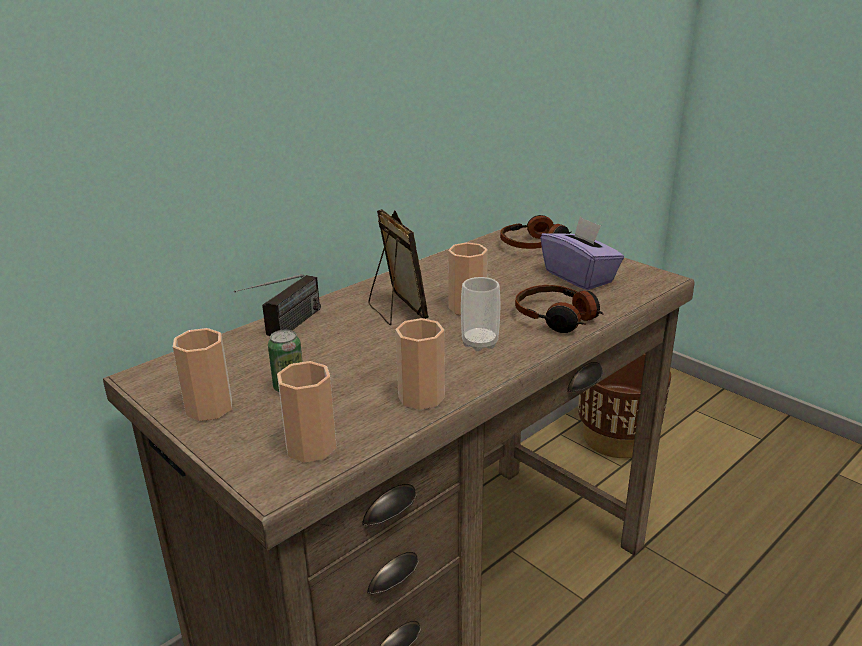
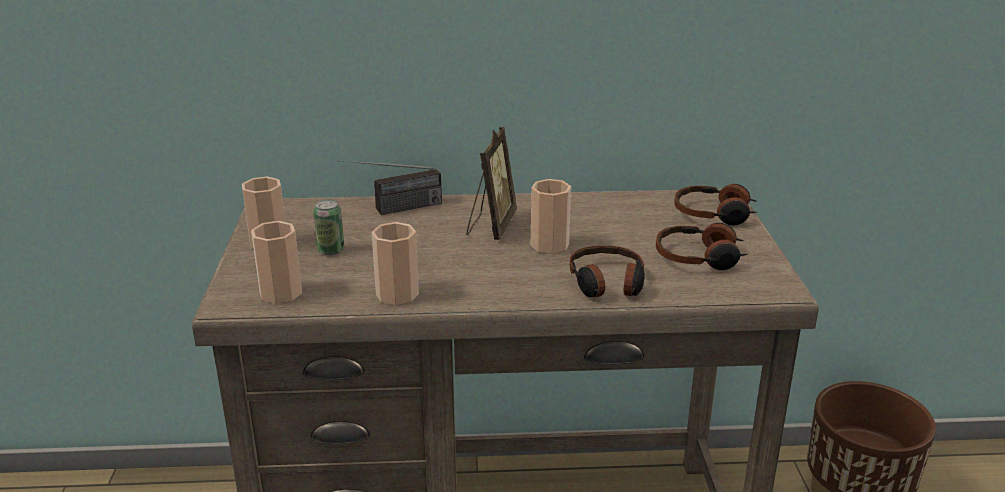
camera: 40 degrees right, 0 degrees up
(479, 343) = (507, 276): cup -> none
(579, 277) = (699, 258): purple tissue box -> headphones

